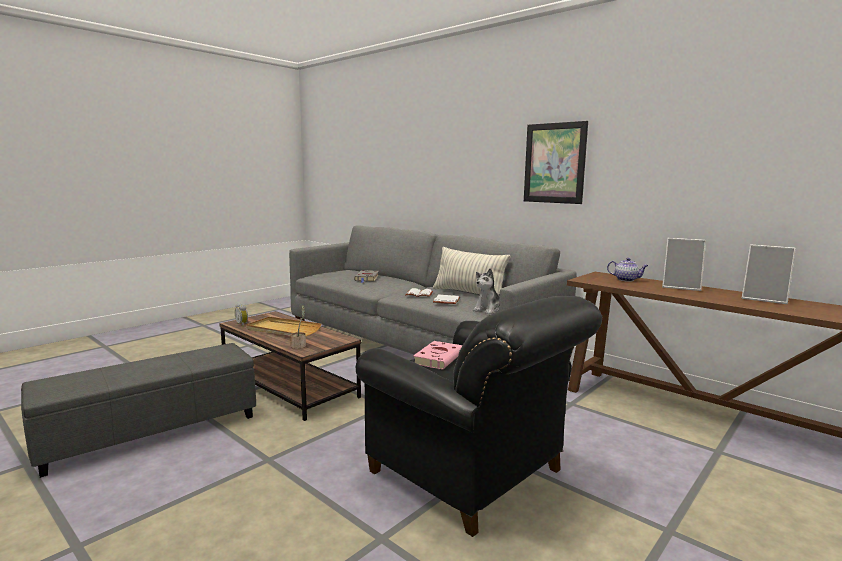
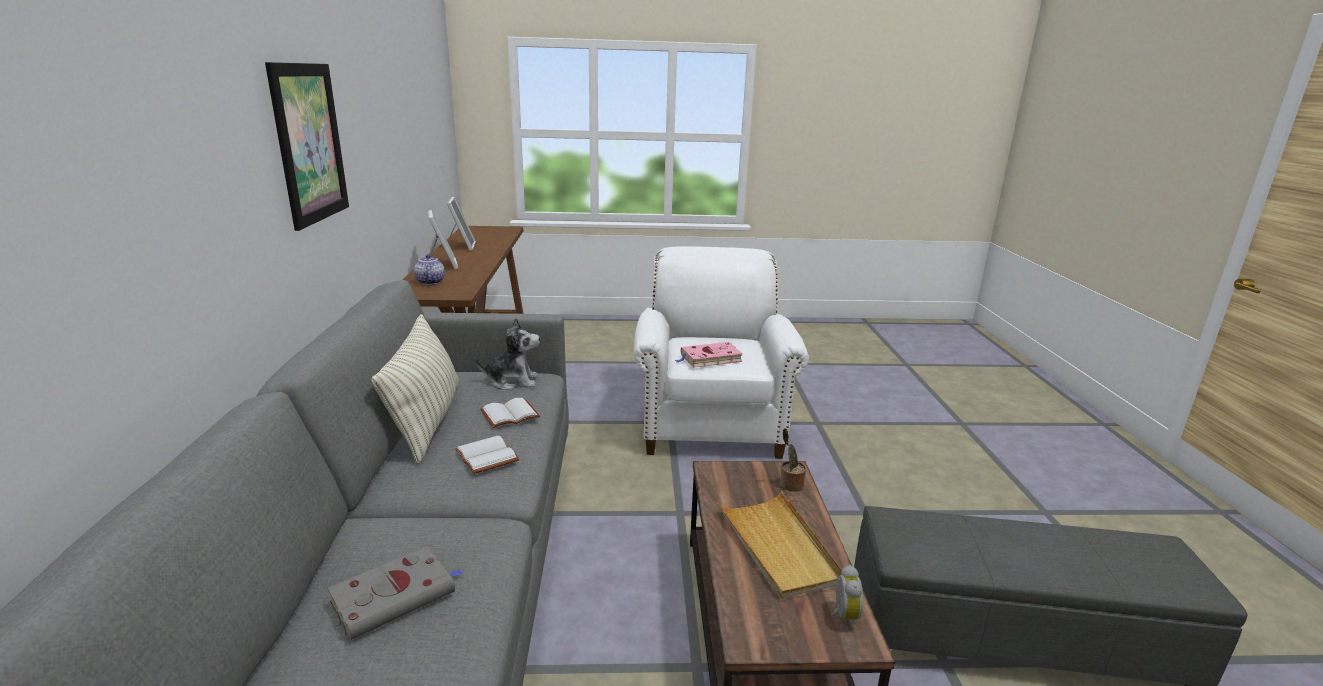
camera: 135 degrees left, 10 degrees up
(473, 474) = (710, 422): black armchair -> white armchair

